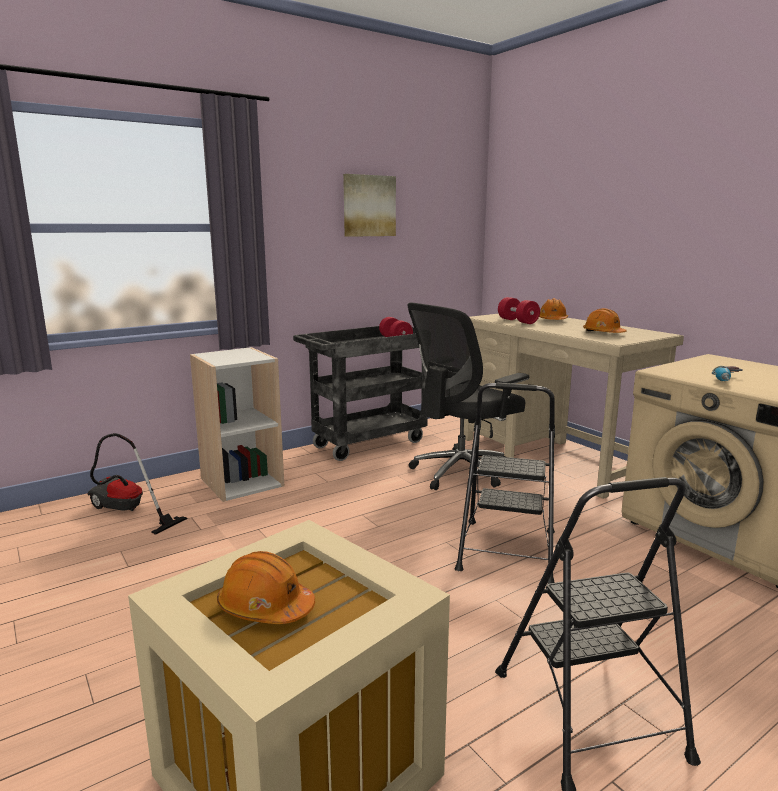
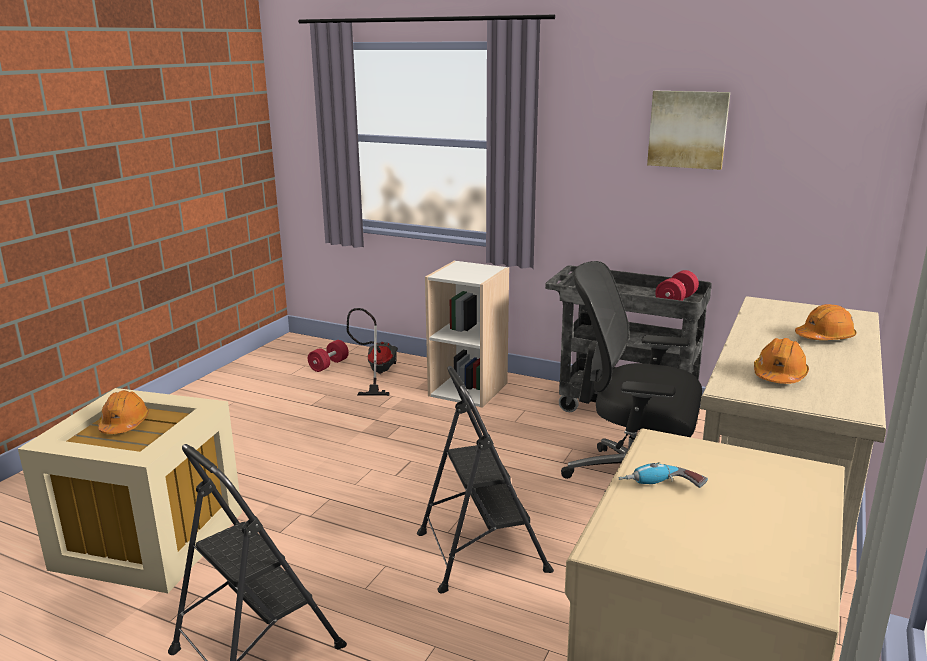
camera: 60 degrees right, 5 degrees up
(517, 321) = (773, 322): red dumbbell -> red dumbbell (329, 365)

